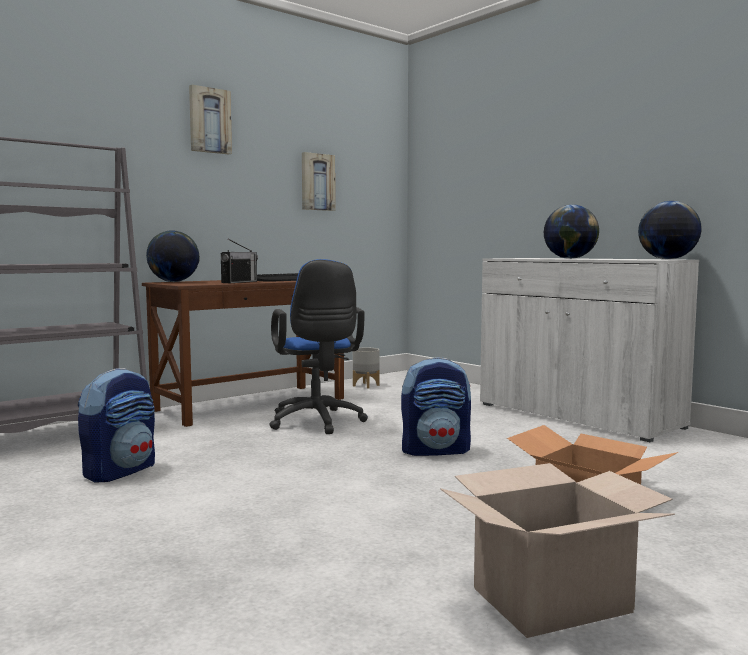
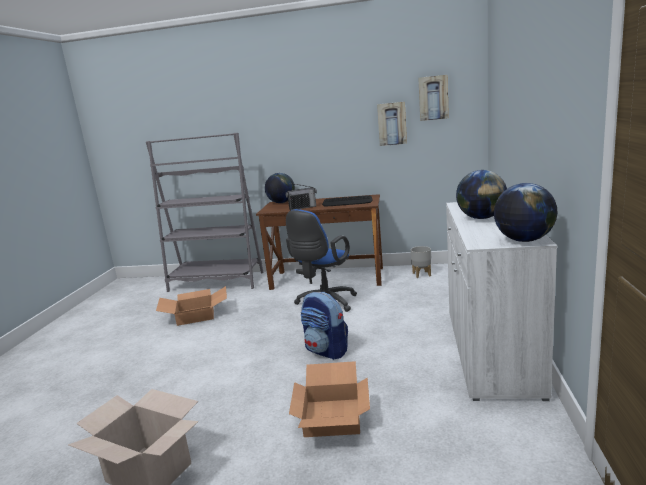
camera: 50 degrees right, 10 degrees up
(120, 471) = (196, 315): backpack -> cardboard box
(209, 120) = (305, 97): picture -> picture (433, 98)

